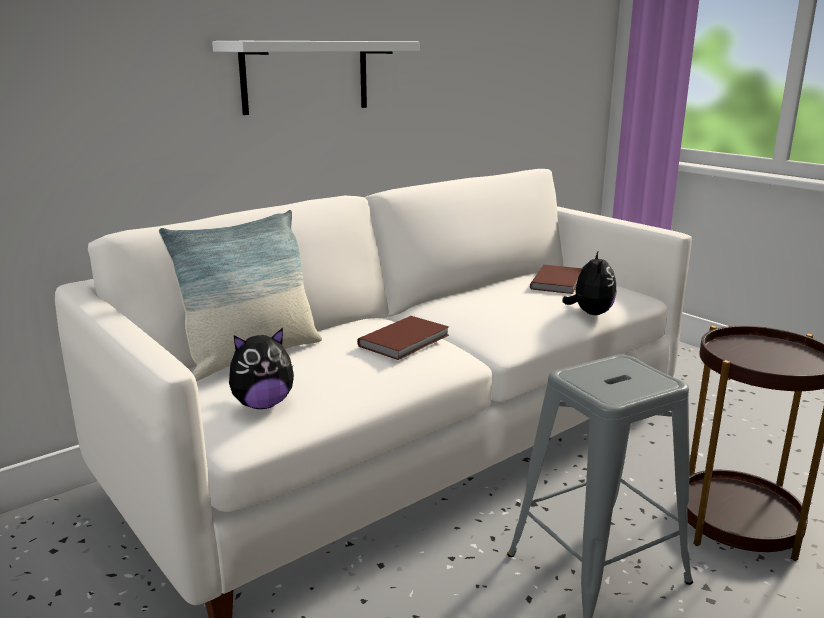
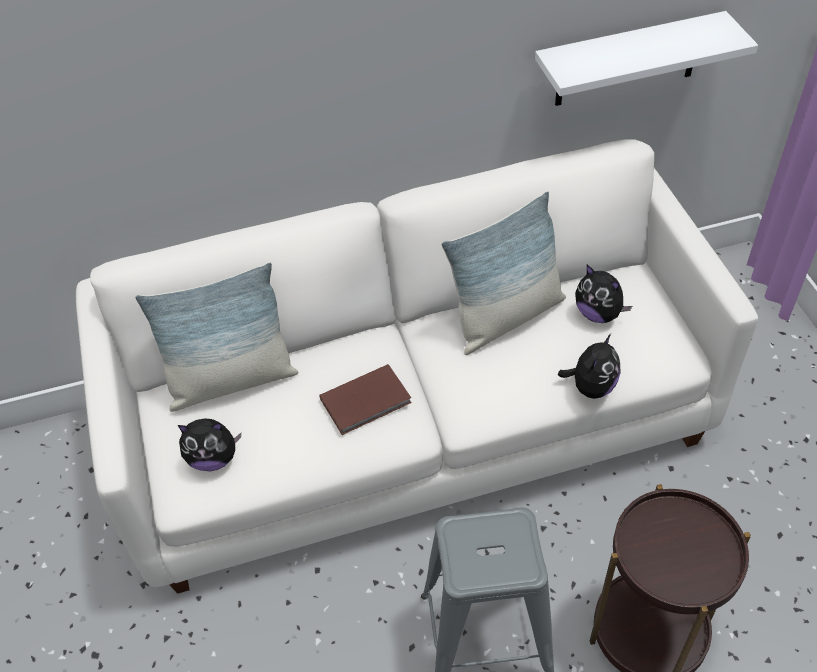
camera: 25 degrees right, 30 degrees up
(306, 76) = (325, 70): white shelf -> white shelf (627, 60)
(486, 293) = (506, 317): none -> pillow
(558, 282) = (598, 314): brown book -> plush toy

